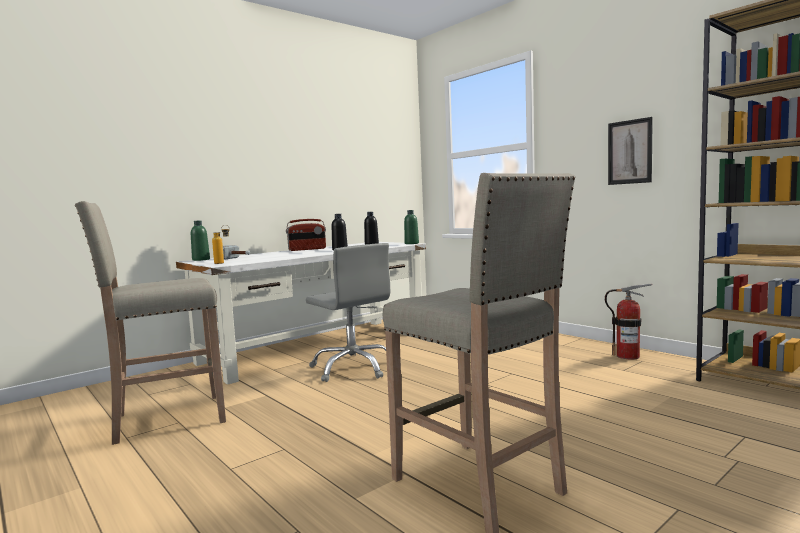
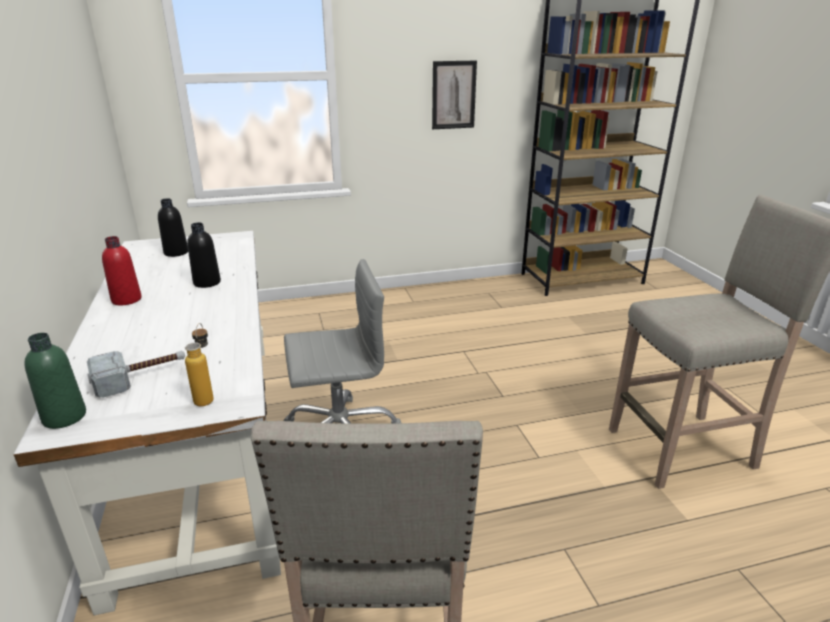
camera: 65 degrees left, 20 degrees up
(307, 249) = (126, 300): radio -> red bottle
(411, 243) = (236, 235): green bottle -> none
(628, 356) = (472, 292): fire extinguisher -> none

